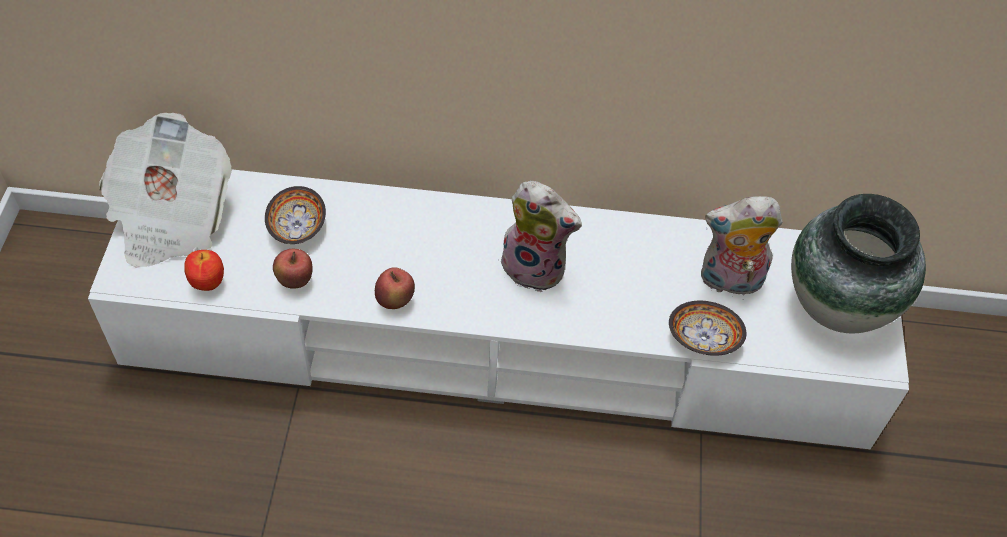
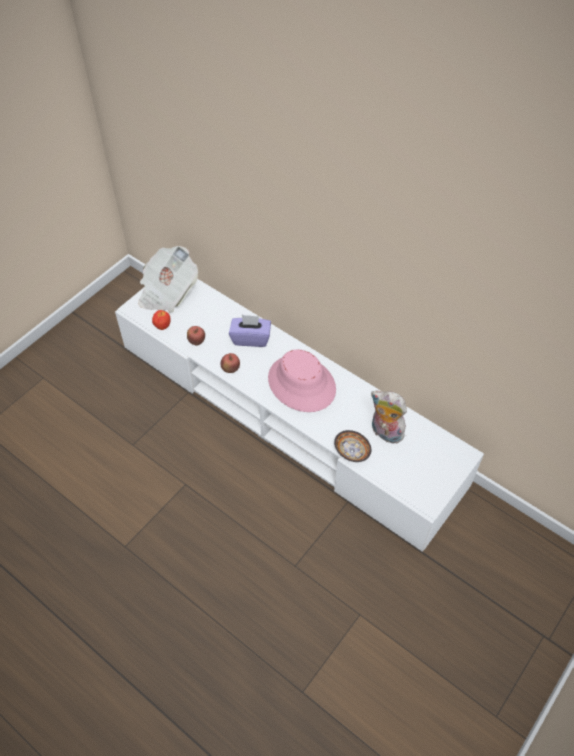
camera: 35 degrees right, 0 degrees up
(296, 228) = (212, 320): bowl -> none
(390, 229) = (250, 338): none -> purple tissue box
(536, 267) = (301, 384): plush toy -> pink hat
(837, 306) = (428, 469): vase -> none

